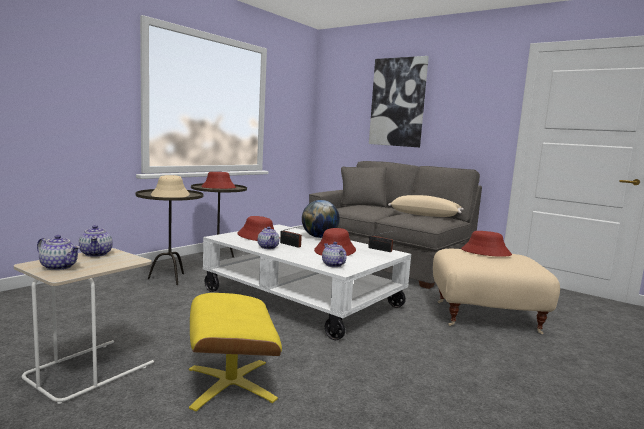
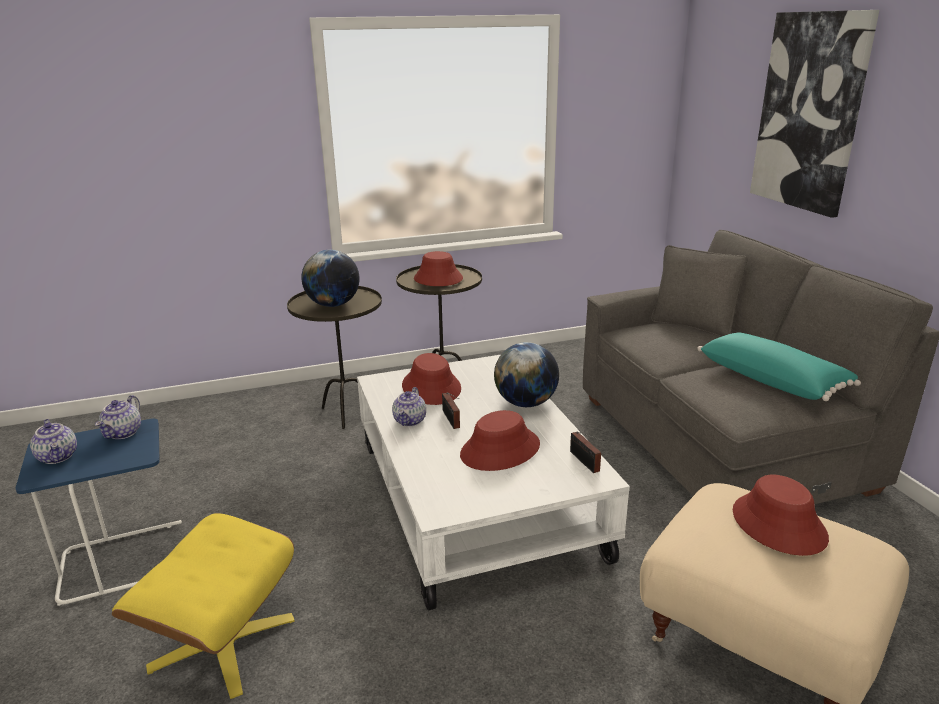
camera: 35 degrees right, 15 degrees up
(89, 369) = (125, 561): beige side table -> blue side table
(170, 195) = (333, 304): beige hat -> globe
(333, 265) = (445, 491): teapot -> none
(425, 215) = (772, 380): beige pillow -> turquoise pillow

